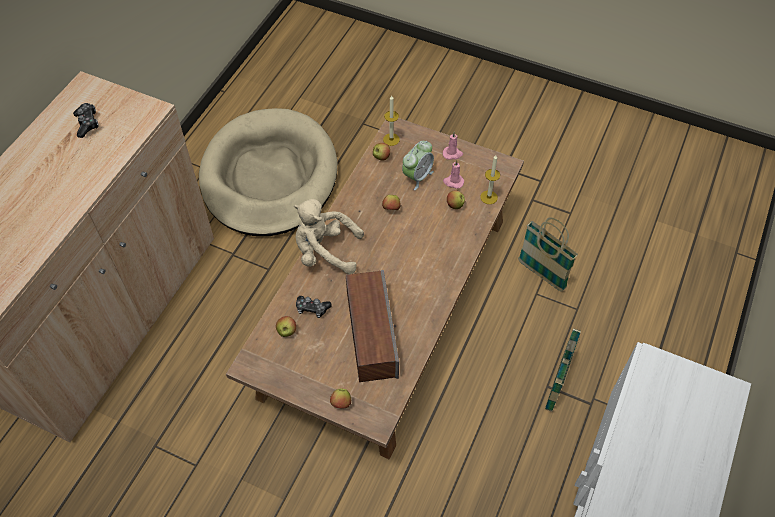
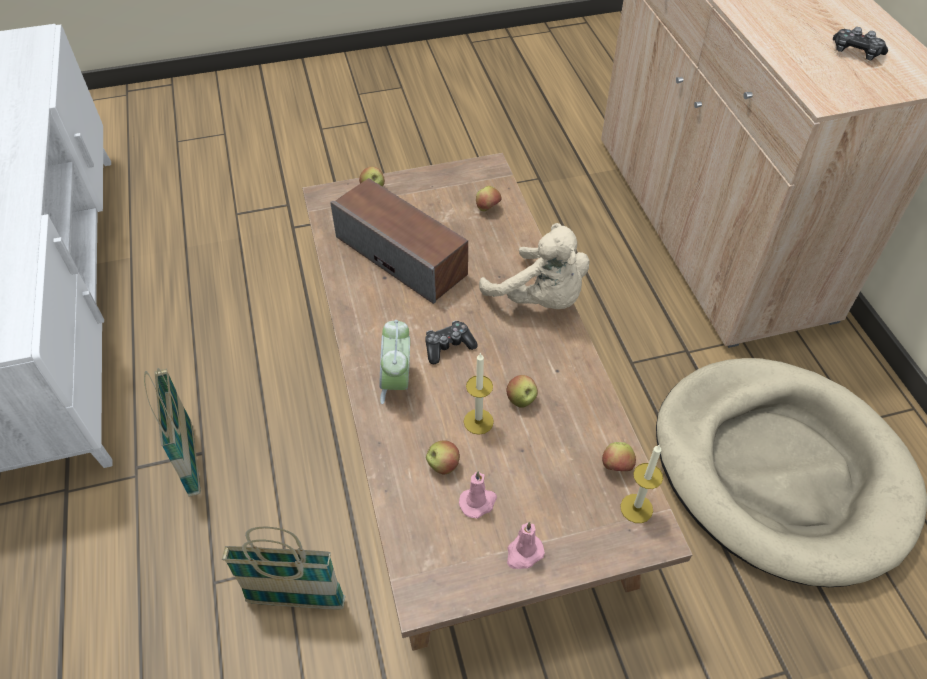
camera: 140 degrees right, 5 degrees down
(312, 309) = (487, 240): game controller -> game controller (448, 346)
(325, 251) = (540, 299): beige plush toy -> beige plush toy turned 75 degrees clockwise
(417, 176) = (536, 473): alarm clock -> alarm clock (396, 382)
(489, 197) = (405, 514): candle -> candle (478, 421)

